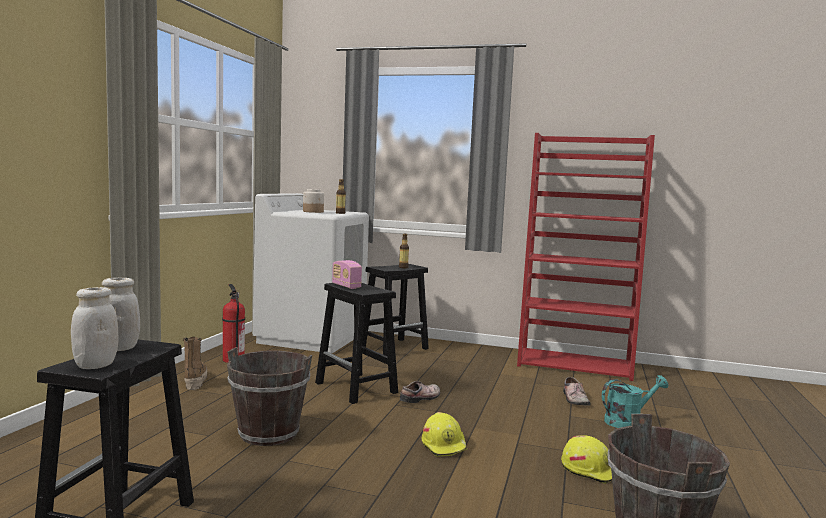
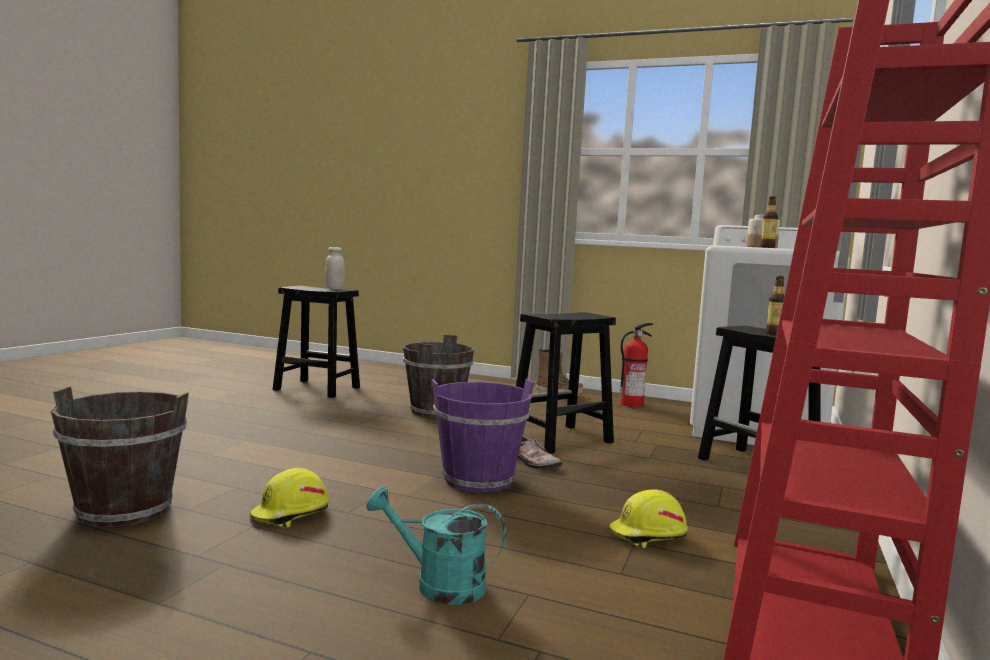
camera: 95 degrees right, 0 degrees up
(95, 365) = (302, 287): white jar -> none
(346, 286) = (569, 313): radio -> none
(444, 445) = (390, 459): yellow hard hat -> yellow hard hat (648, 535)
(471, 414) = (478, 480): none -> purple bucket
(574, 399) = (551, 560): shoe -> none
(627, 421) = (438, 585): turquoise watering can -> turquoise watering can turned 120 degrees clockwise

